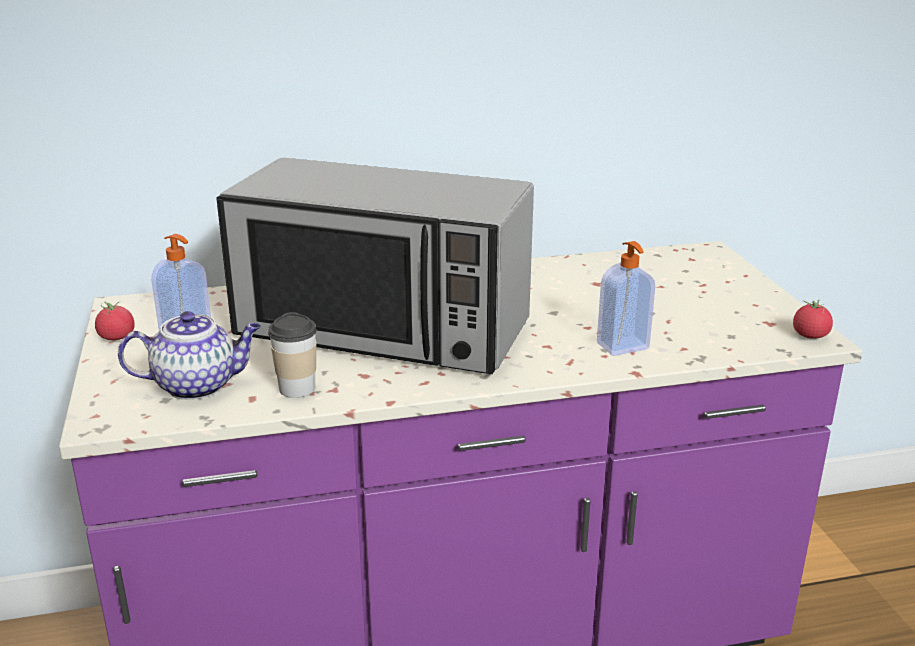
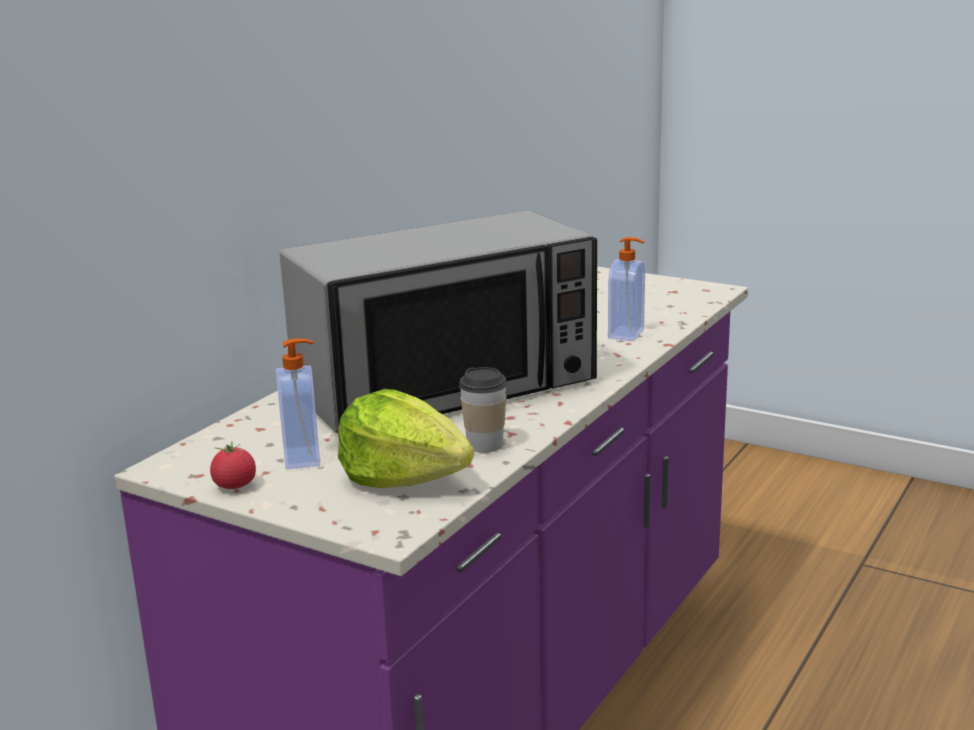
camera: 45 degrees left, 5 degrees down
(198, 385) = (403, 477): teapot -> lettuce
(810, 336) = (709, 289): tomato -> none

